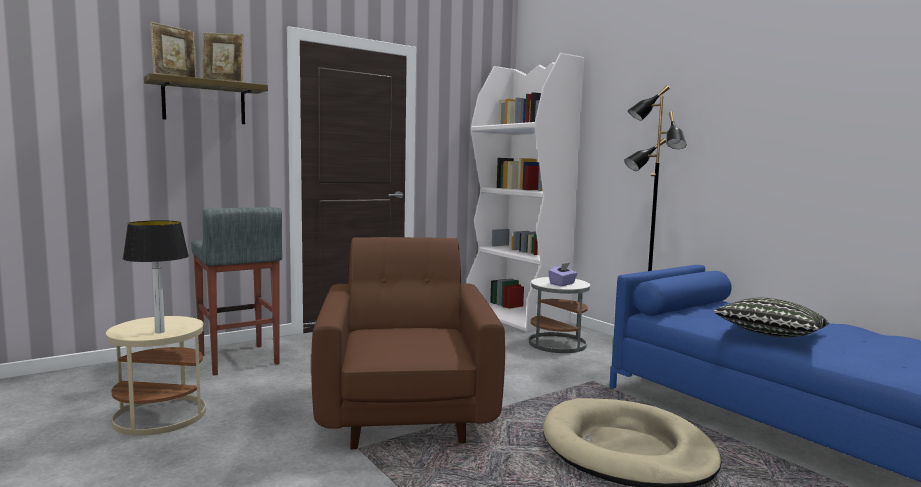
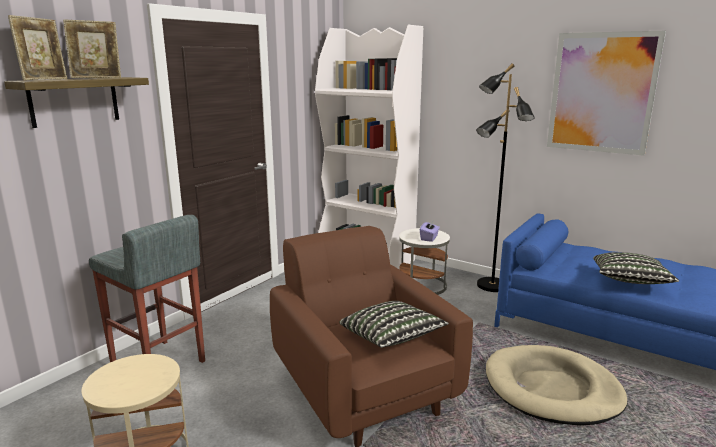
camera: 20 degrees left, 10 degrees up
(160, 332) = (148, 385): table lamp -> none
(421, 342) = (391, 338): none -> pillow
(771, 112) = (602, 93): none -> picture

